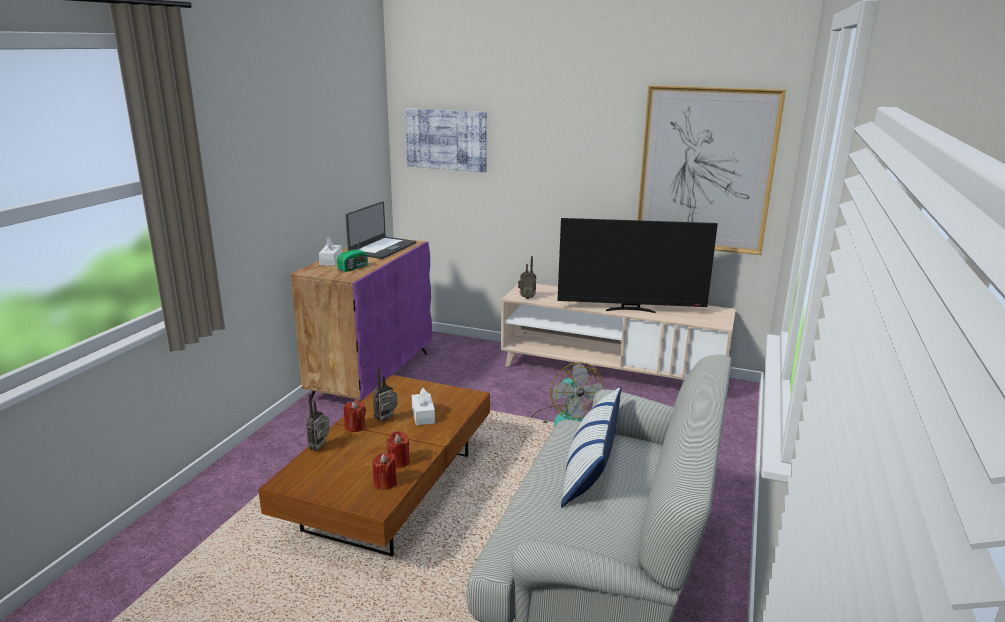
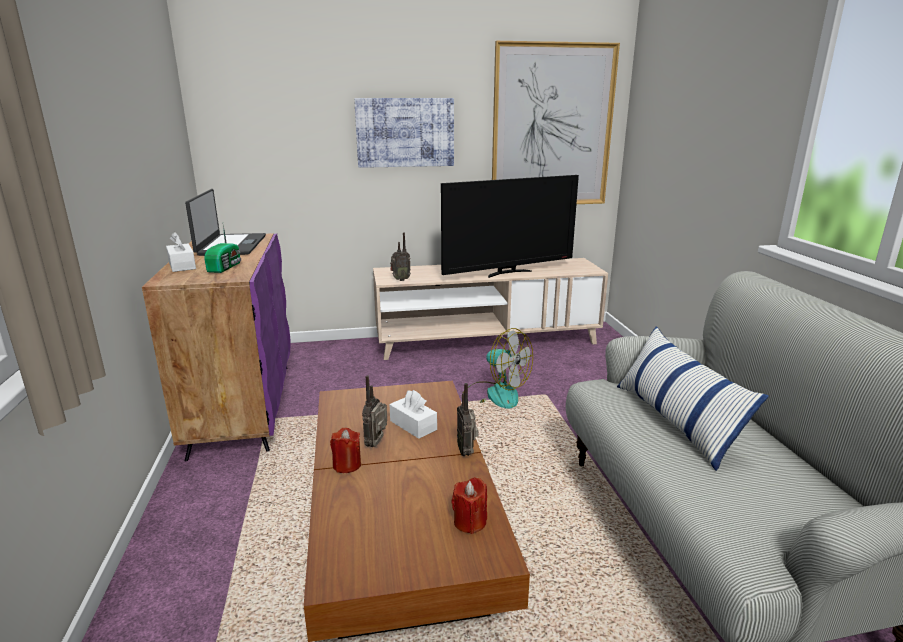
camera: 30 degrees left, 0 degrees up
(320, 448) = (332, 508): radio -> radio (467, 451)
(398, 462) = (453, 489): red candle -> none
(446, 139) = (267, 113): picture -> picture (405, 132)

